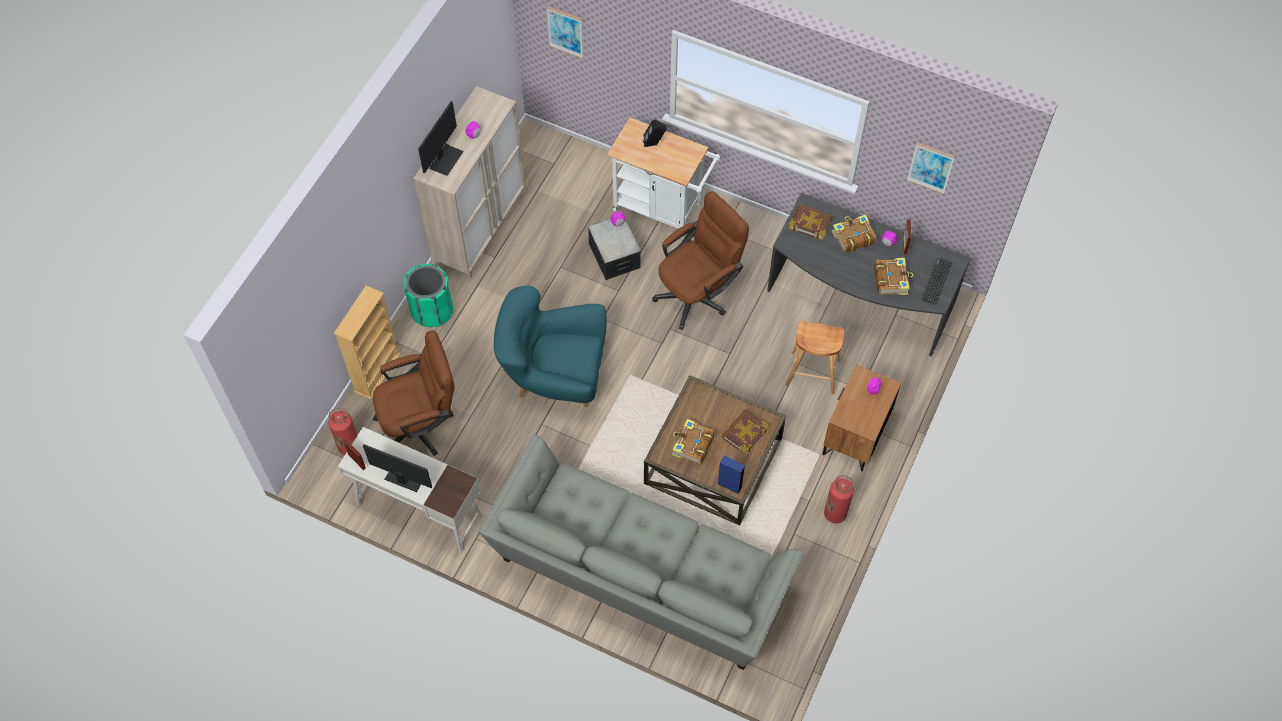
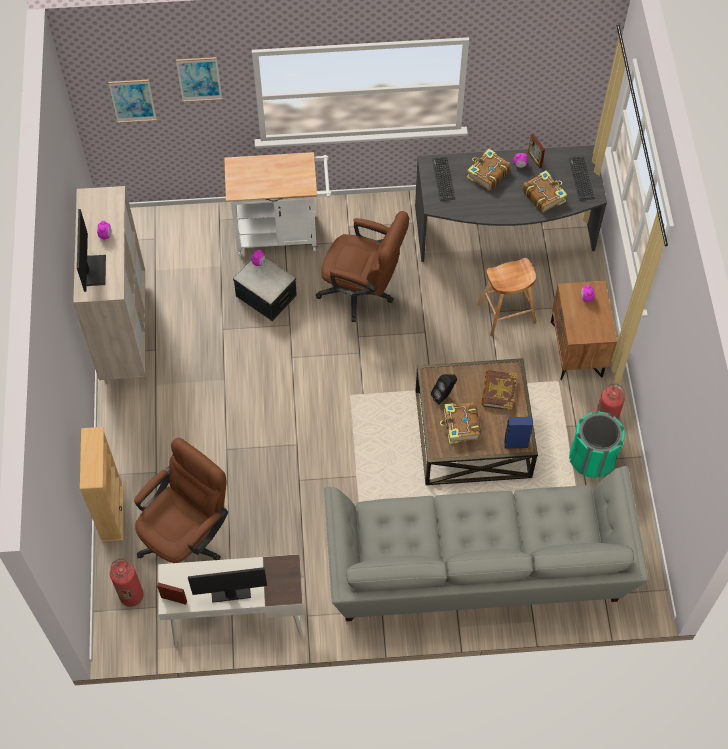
camera: 30 degrees left, 0 degrees up
(432, 310) = (127, 428): green trash can -> green trash can (592, 458)
(554, 377) = (283, 432): turquoise armchair -> none
(654, 144) = (263, 171): black speaker -> black speaker (444, 396)
(698, 293) = (362, 293): brown office chair -> brown office chair turned 90 degrees clockwise
(810, 223) = (443, 179): book -> keyboard
(930, 168) = (538, 77): picture -> picture (199, 79)

